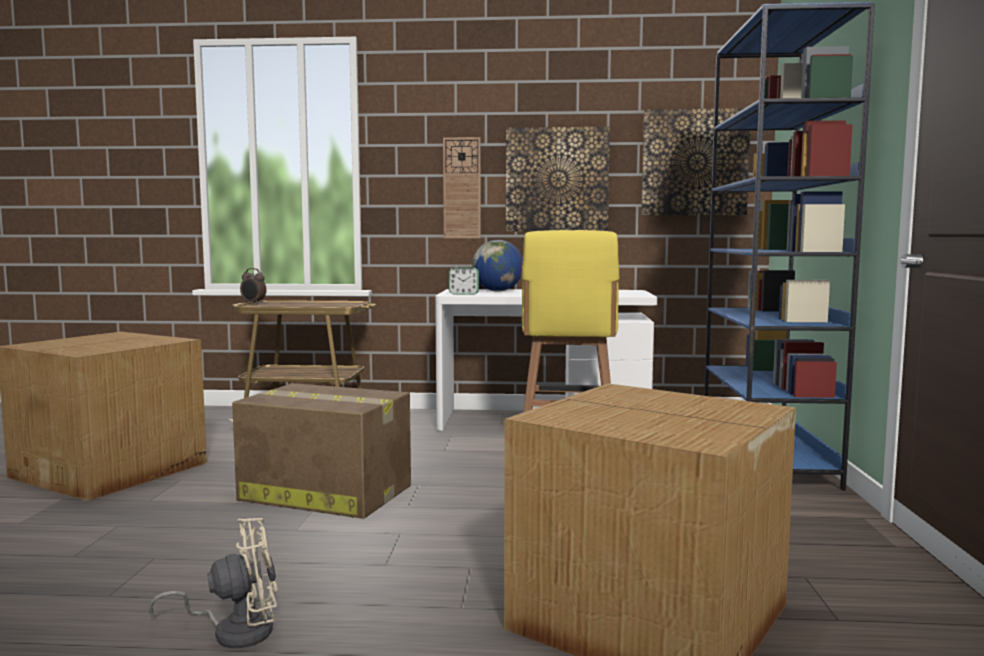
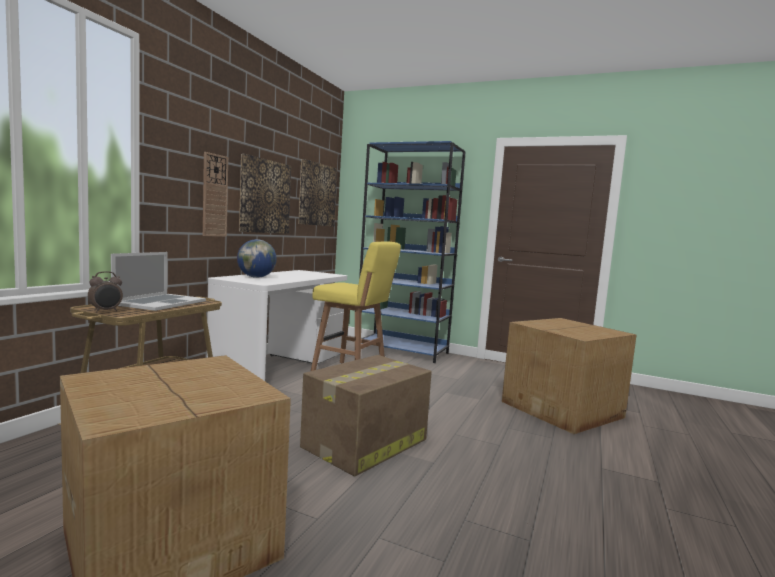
camera: 70 degrees left, 0 degrees up
(234, 631) = (580, 495): beige fan -> none
(314, 303) = (160, 302): none -> laptop
(464, 294) = (264, 282): alarm clock -> none

